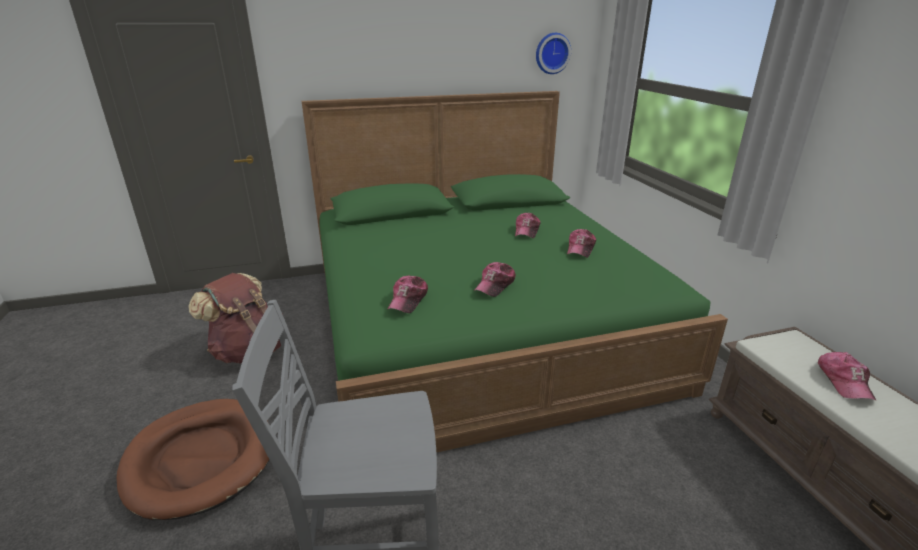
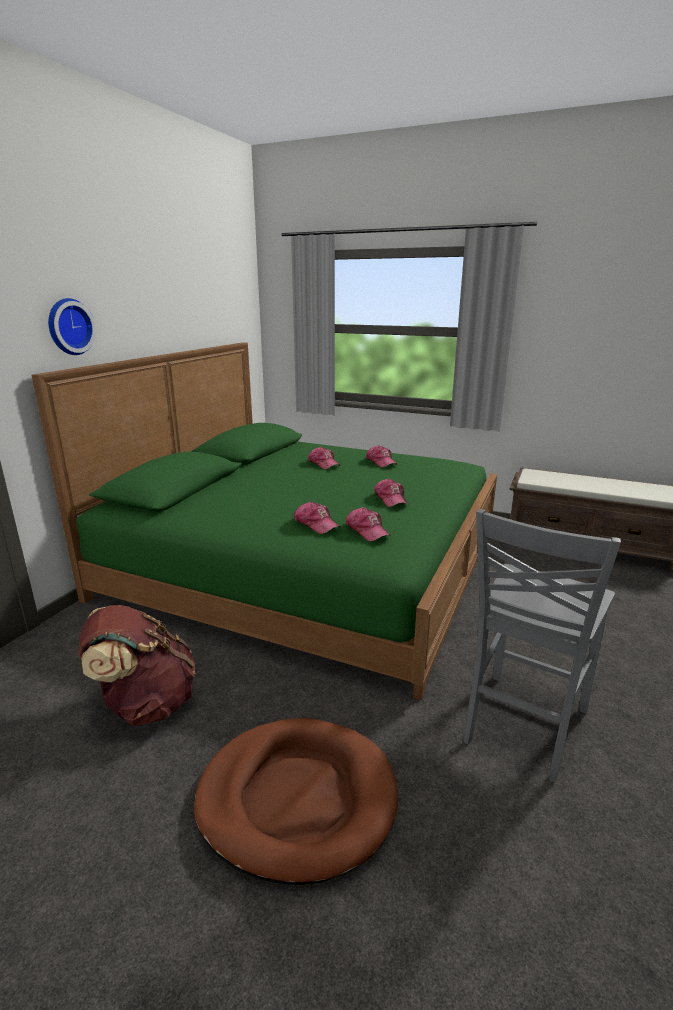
camera: 50 degrees left, 5 degrees down
(552, 53) = (234, 307): wall clock -> wall clock (68, 327)
(844, 381) = (577, 480): cap -> cap (316, 524)

